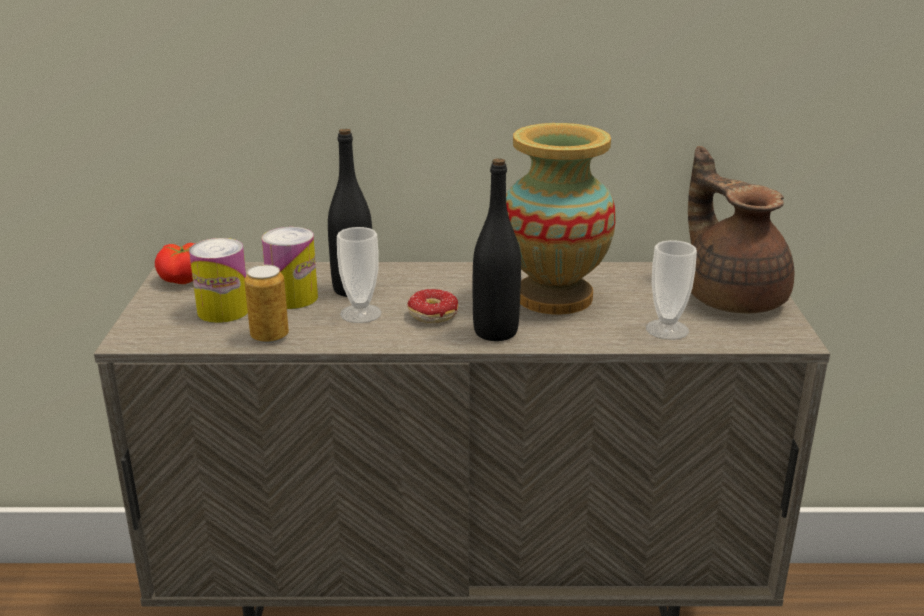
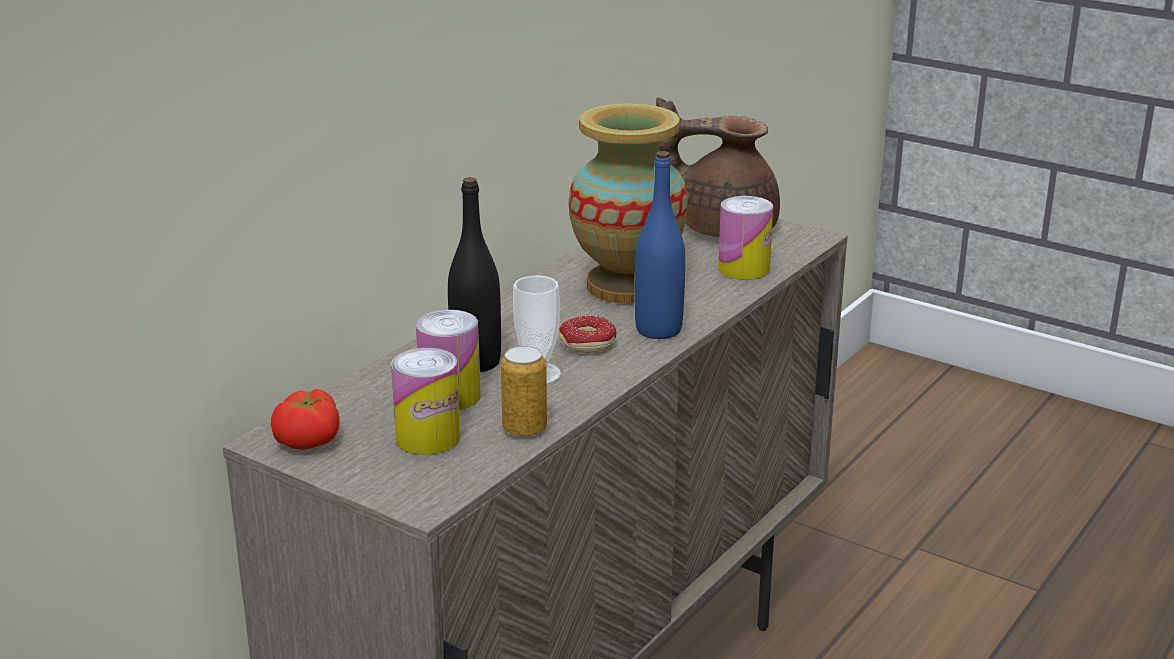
camera: 55 degrees left, 0 degrees up
(495, 332) = (658, 330): black bottle -> blue bottle
(667, 329) = (743, 269): cup -> can

